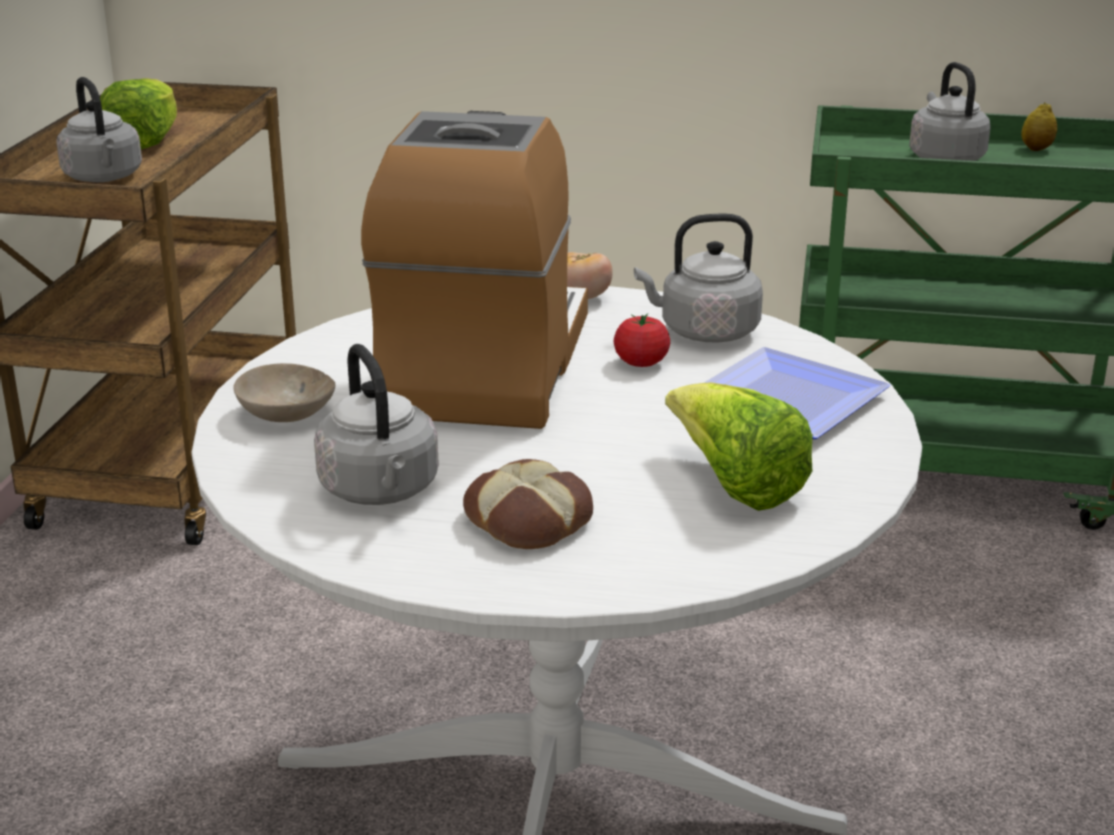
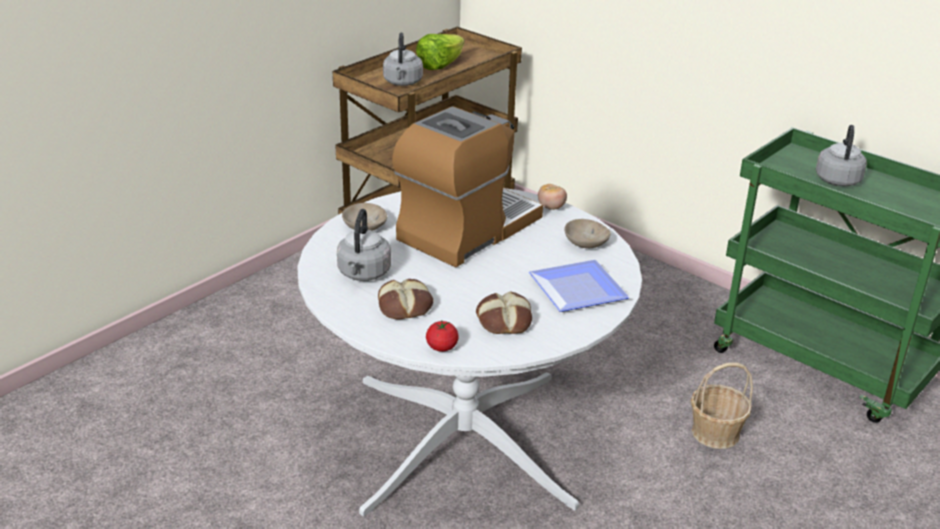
camera: 30 degrees right, 5 degrees up
(641, 362) = (536, 249): tomato -> tomato (442, 347)
(704, 332) = (584, 243): grey kettle -> beige bowl
(734, 485) = (503, 320): lettuce -> bread
(918, 623) = (715, 432): none -> basket
(1036, 149) = (904, 187): lemon -> none

